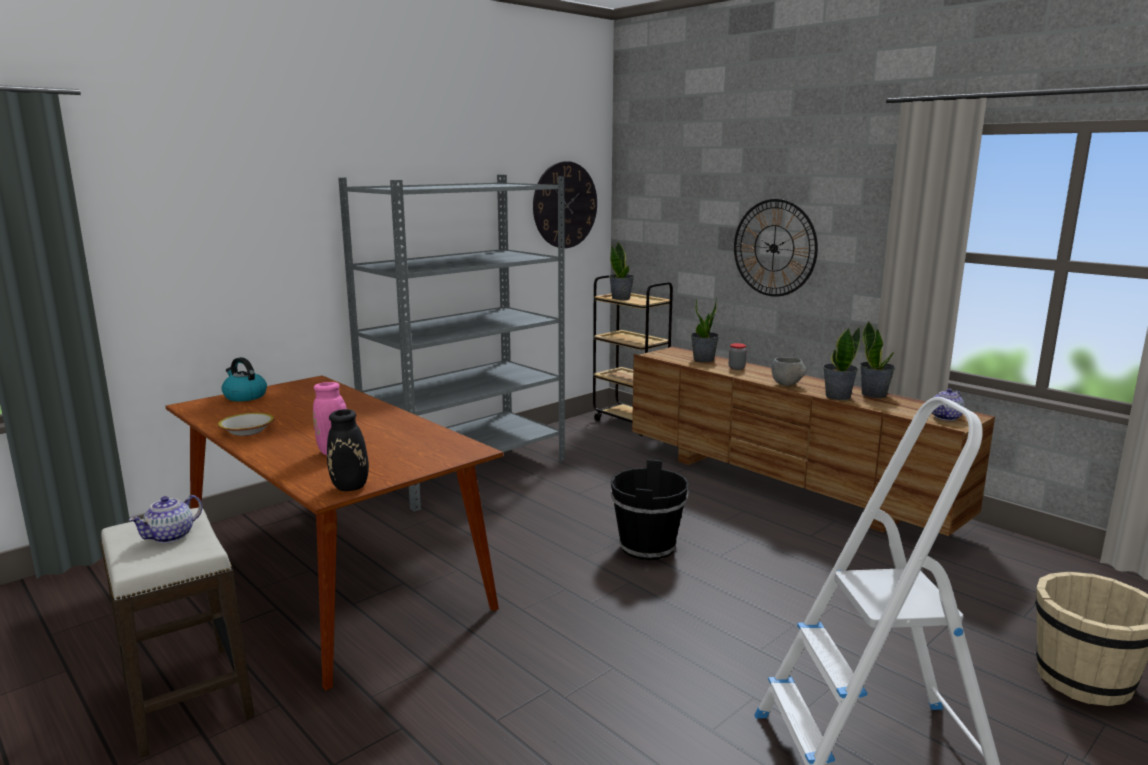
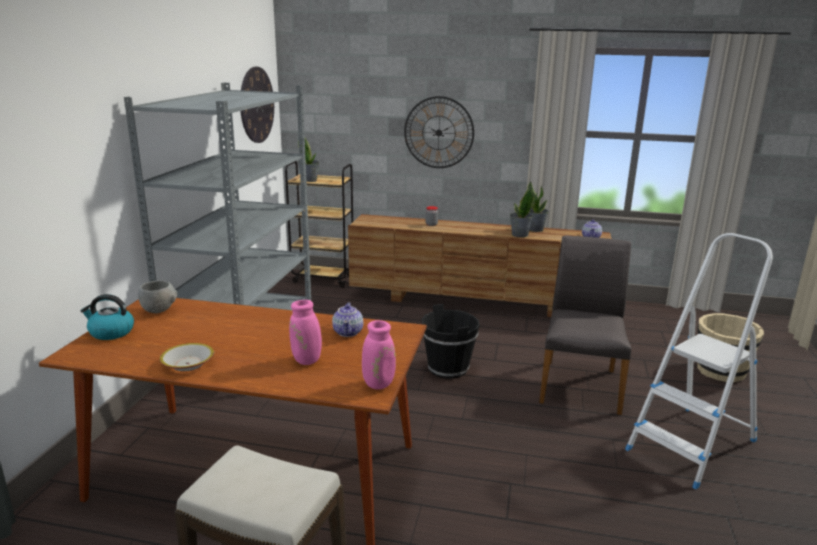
camera: 35 degrees left, 5 degrees up
(171, 536) = (262, 478): teapot -> teapot (348, 332)
(353, 487) = (379, 383): black vase -> pink vase
(703, 359) = (400, 221): potted plant -> none
(787, 385) = (480, 232): grey bowl -> grey bowl (159, 311)
(798, 619) = (580, 385): none -> grey chair

